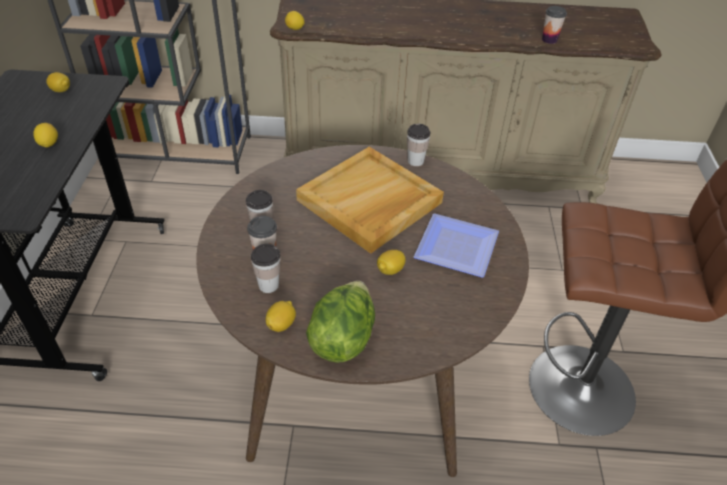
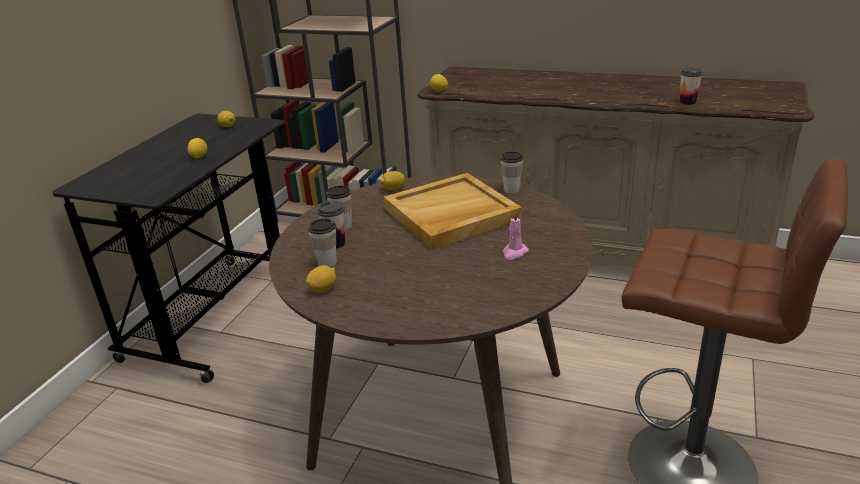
camera: 20 degrees right, 15 degrees down
(342, 338) = (372, 304): lettuce -> none
(390, 270) = (444, 262): lemon -> lemon (393, 189)
(453, 248) = (514, 253): plate -> pink candle

